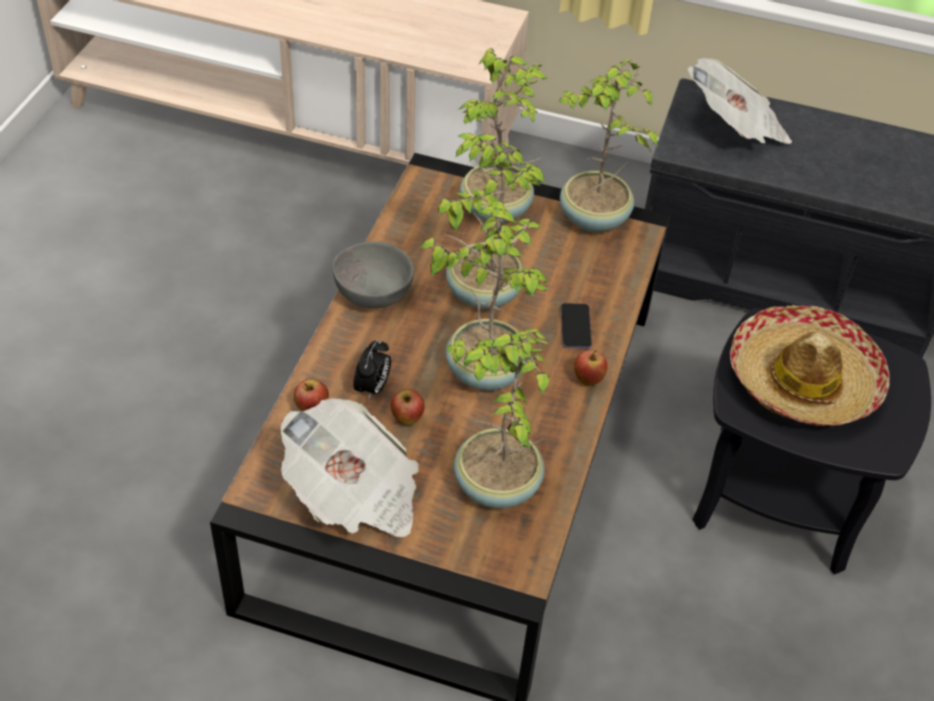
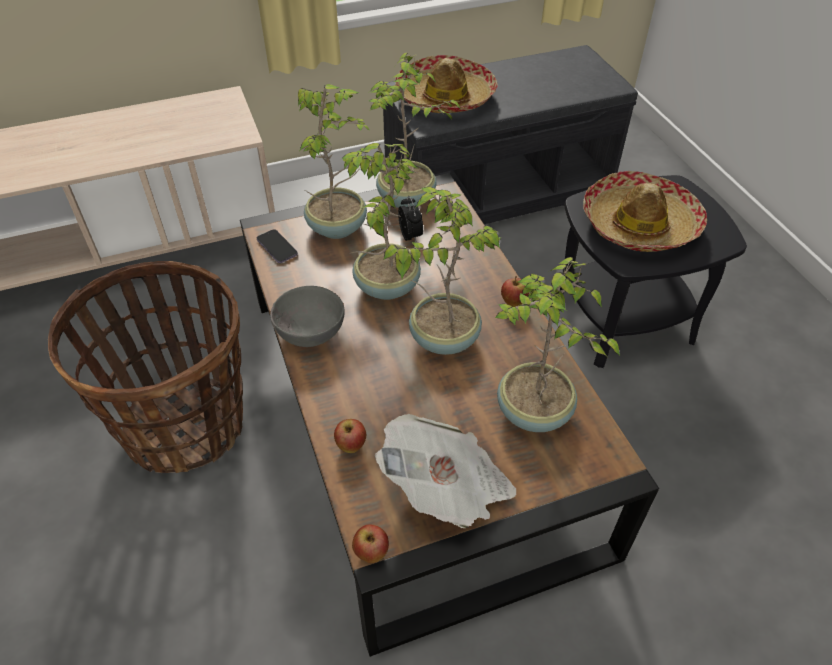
camera: 35 degrees left, 0 degrees up
(250, 327) = (185, 425): none -> basket
(373, 388) = (380, 400): alarm clock -> alarm clock (411, 236)
(407, 419) = (427, 407): apple -> apple (371, 553)
(575, 328) = (469, 274): phone -> phone (277, 247)
(734, 128) = (445, 97): newspaper -> hat

